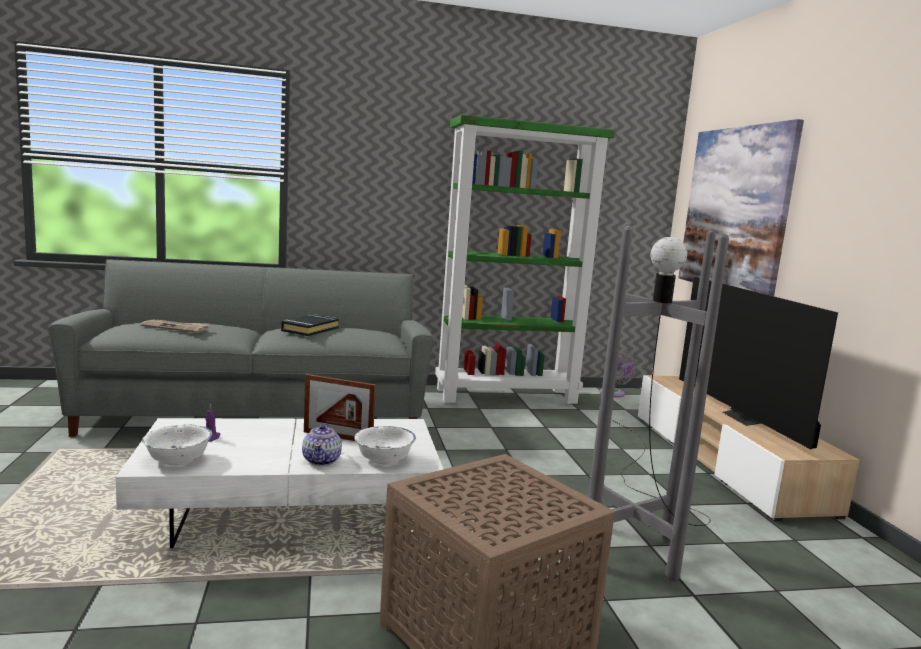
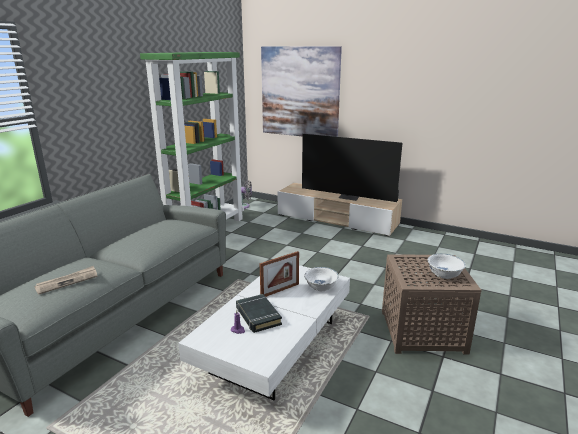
camera: 50 degrees left, 10 degrees up
(178, 459) = (262, 349): white bowl -> white bowl (444, 274)
(310, 329) = (145, 238): black book -> black book (258, 316)
(322, 460) = (307, 304): teapot -> none
(639, 510) = (358, 256): grey floor lamp -> none

